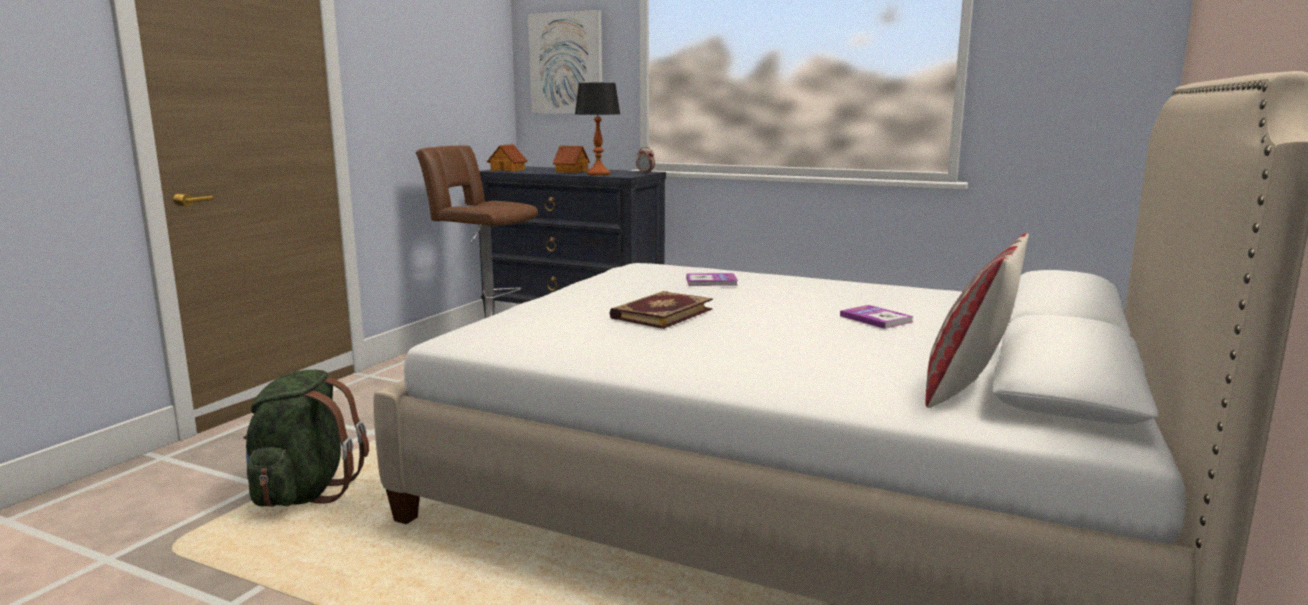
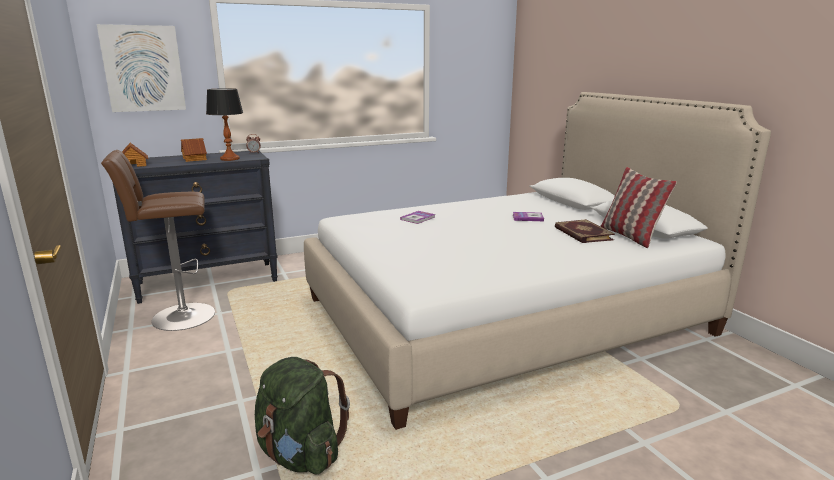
camera: 50 degrees left, 5 degrees up
(660, 313) = (454, 242): book -> book (582, 234)

